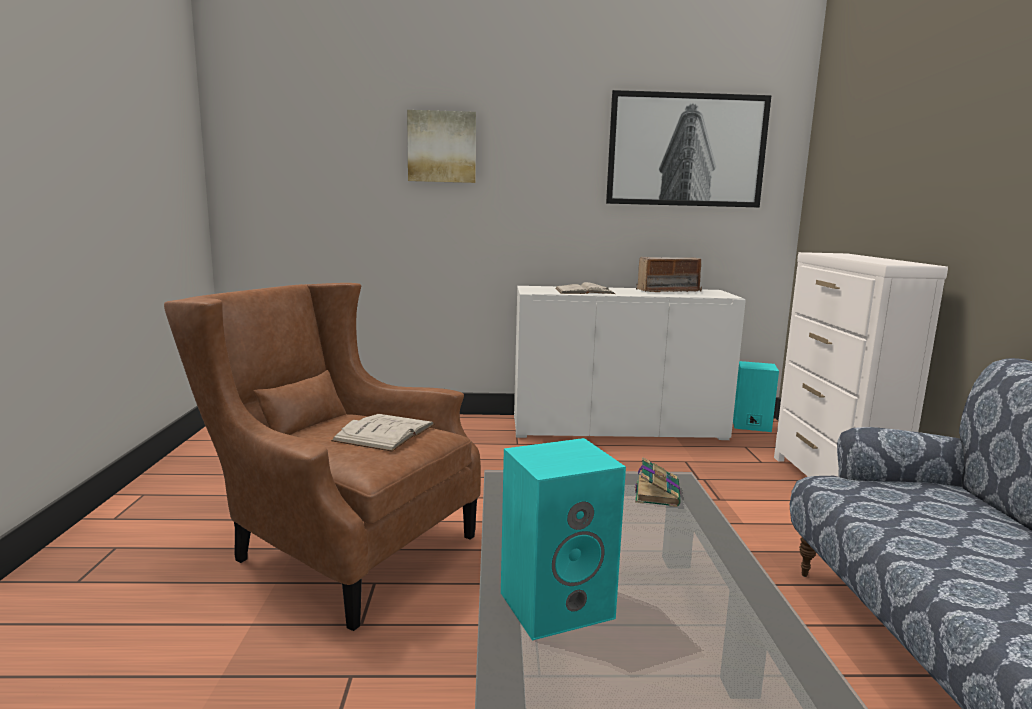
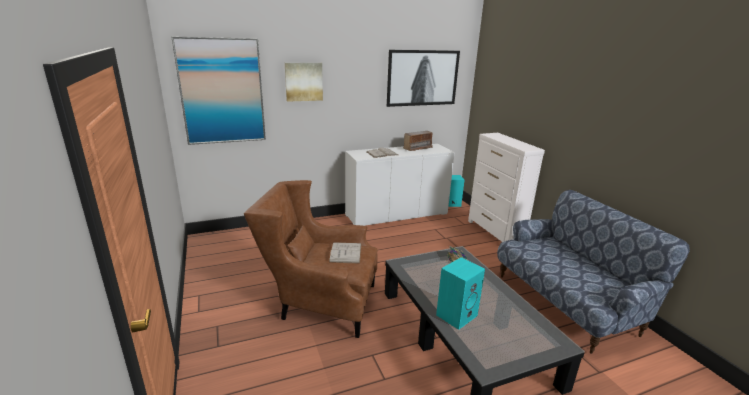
camera: 20 degrees left, 10 degrees up
(298, 158) = (222, 92): none -> picture

